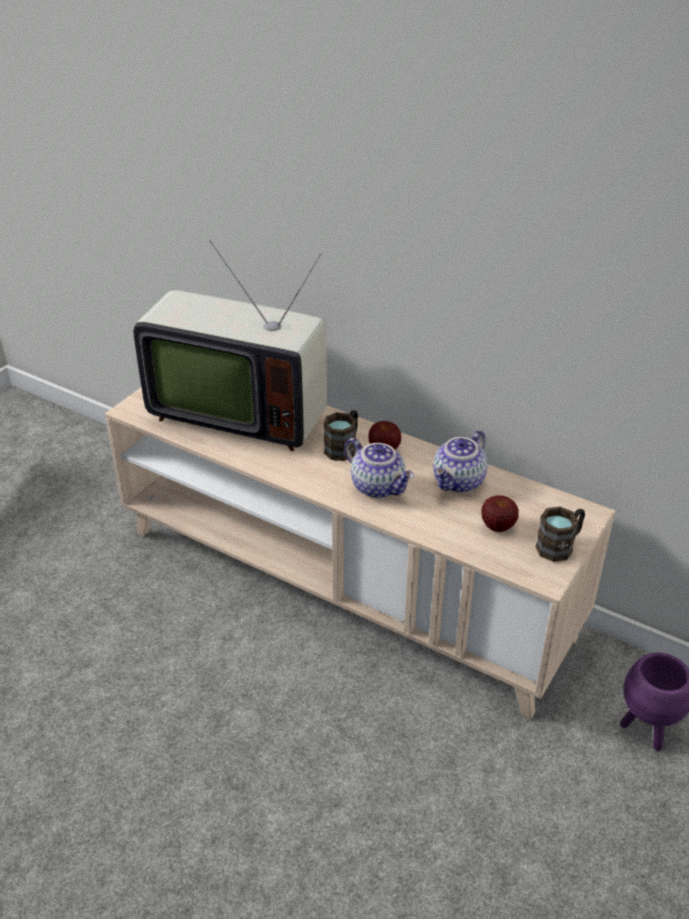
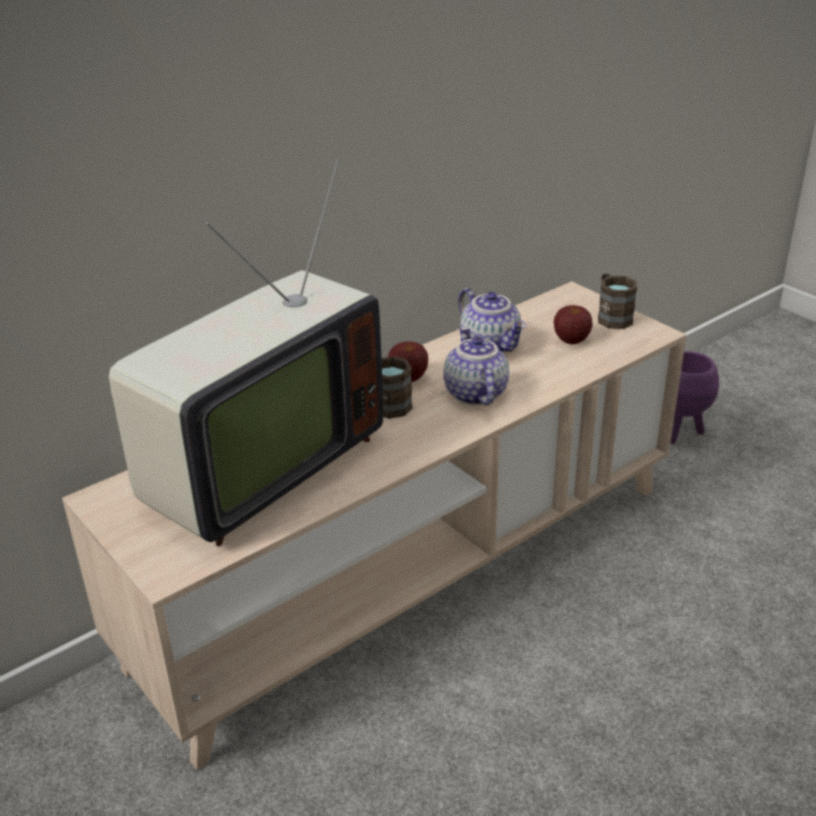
camera: 70 degrees left, 5 degrees down
(379, 486) = (473, 393): teapot -> teapot turned 75 degrees counterclockwise

